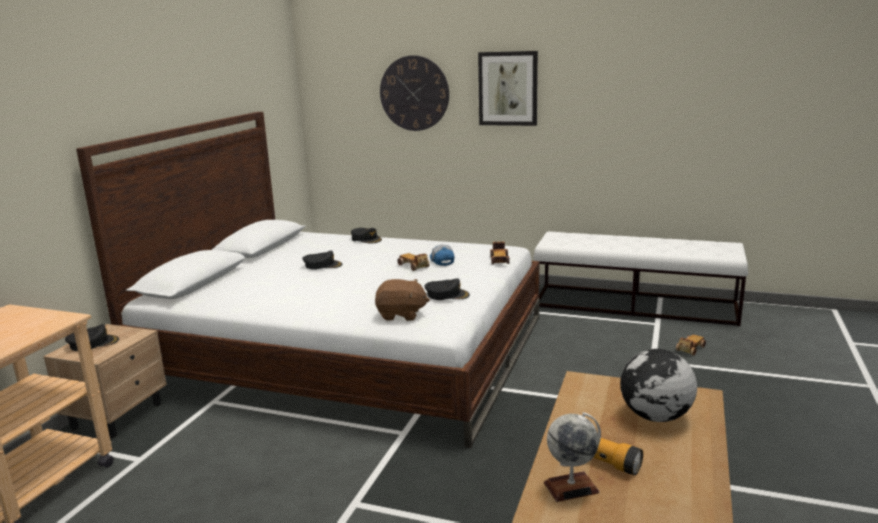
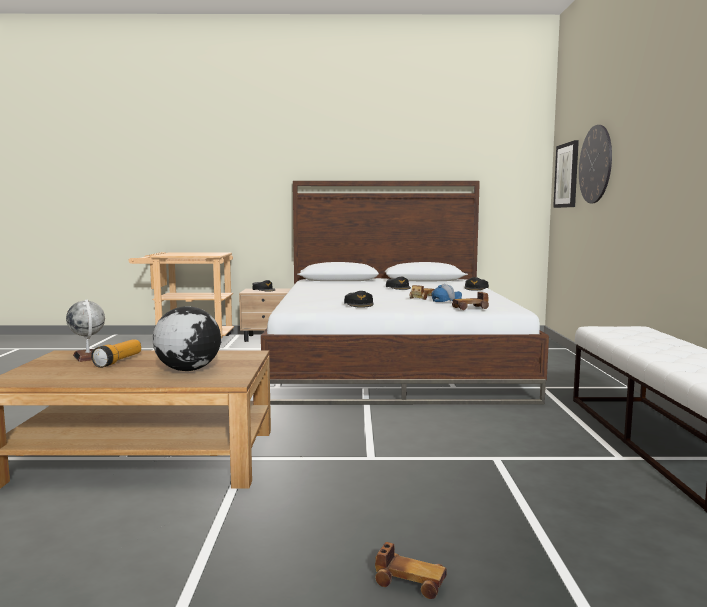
camera: 70 degrees right, 10 degrees down
(401, 315) = (309, 301): brown plush toy -> none
(508, 88) = (643, 149): picture -> picture (567, 175)
(690, 349) = (560, 477): toy car -> toy car (409, 582)

